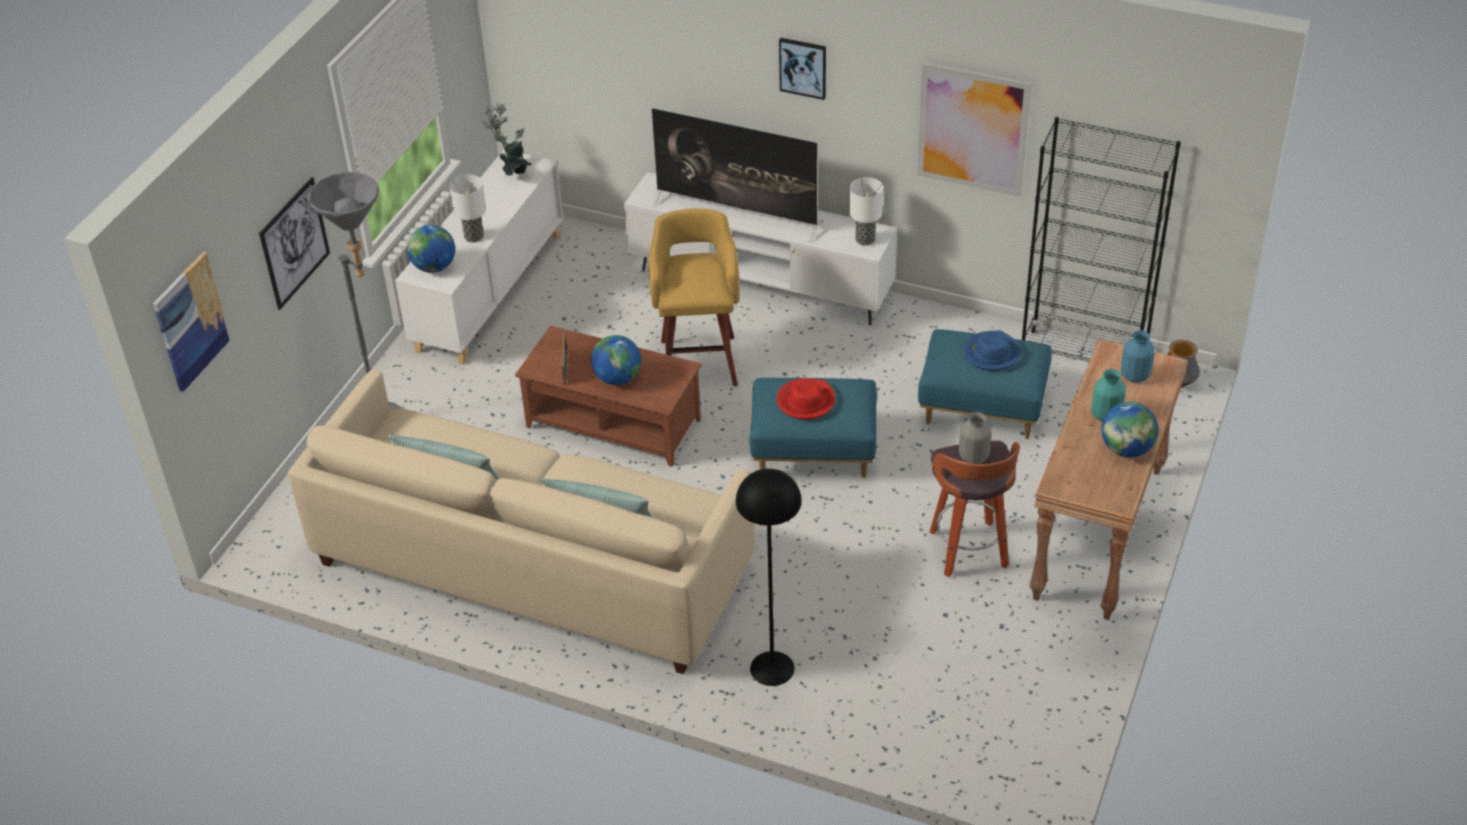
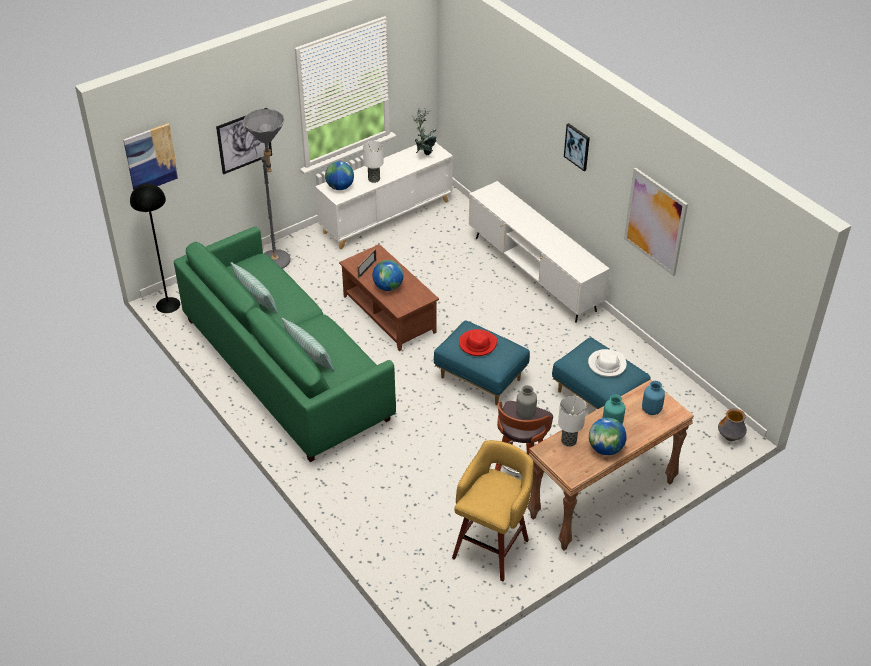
camera: 30 degrees right, 0 degrees up
(532, 564) = (285, 369): beige sofa -> green sofa
(699, 360) = (463, 300): yellow stool -> yellow stool (492, 547)
(737, 213) = (526, 223): television -> none
(772, 668) = (357, 482): black floor lamp -> black floor lamp (168, 305)
(865, 239) = (585, 267): table lamp -> table lamp (569, 440)
(991, 353) = (607, 364): blue hat -> white hat
(1083, 357) = (686, 396): black bookcase -> none

